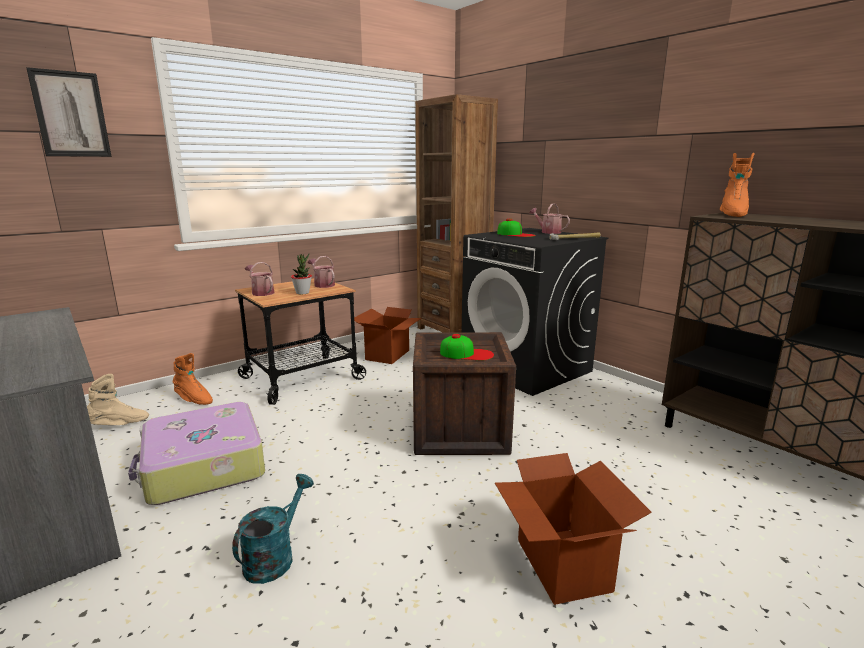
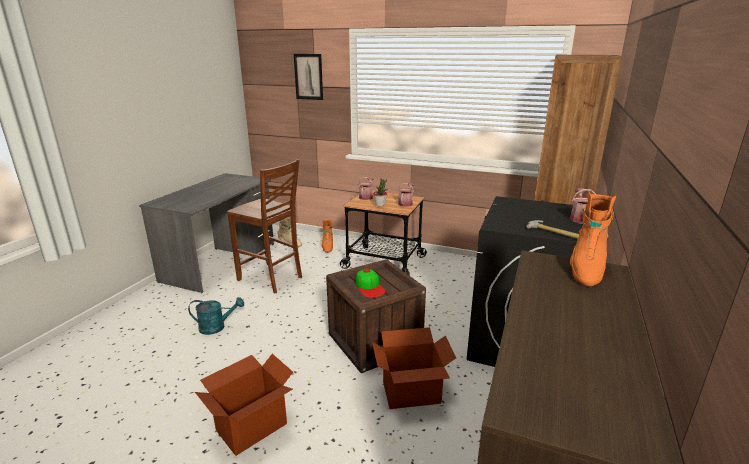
camera: 60 degrees right, 5 degrees up
(203, 466) = (271, 279): suitcase -> brown chair
(388, 355) = (456, 275): cardboard box -> cardboard box (411, 393)
(515, 234) = (534, 210): cap -> none
(732, 214) = (585, 269): orange boot -> orange boot turned 60 degrees counterclockwise

